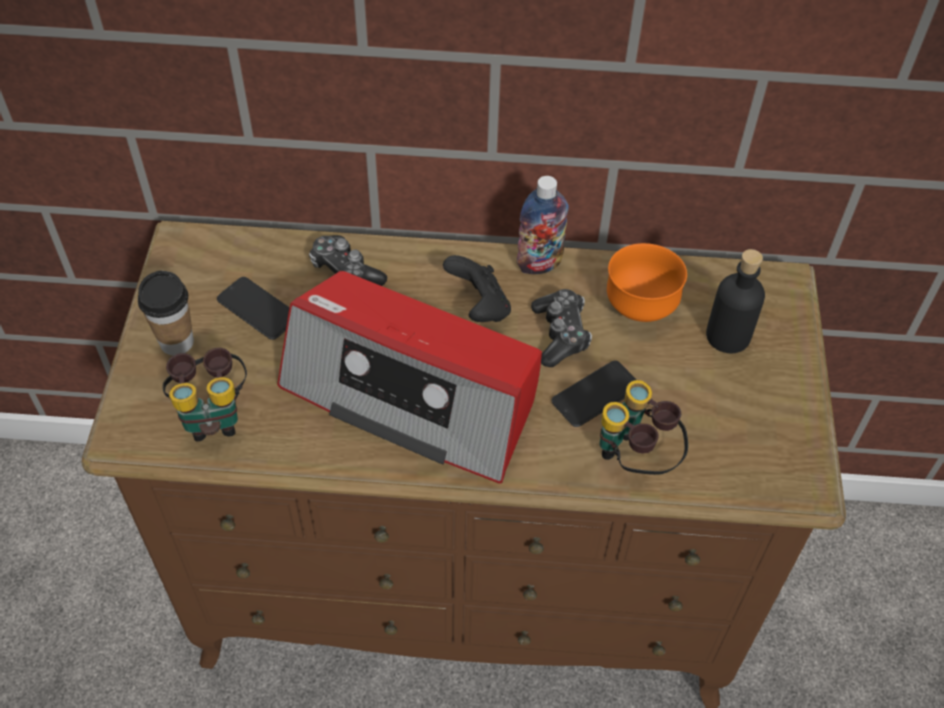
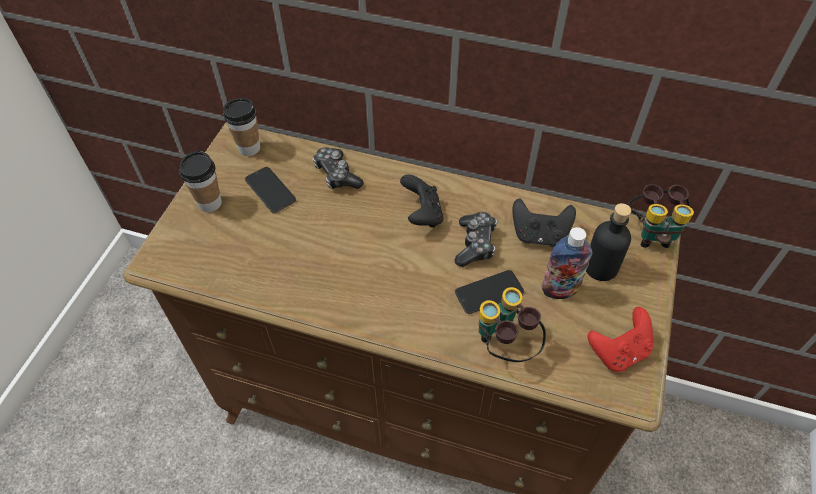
camera: 15 degrees right, 0 degrees up
(207, 254) = (249, 148): none -> cup
(213, 415) = (217, 257): binoculars -> binoculars (651, 232)
(413, 393) = (358, 267): radio -> none
(539, 264) = (474, 191): bottle -> bottle (559, 290)
(639, 307) = (539, 235): orange bowl -> black game controller
(776, 438) = (618, 351): none -> red game controller

